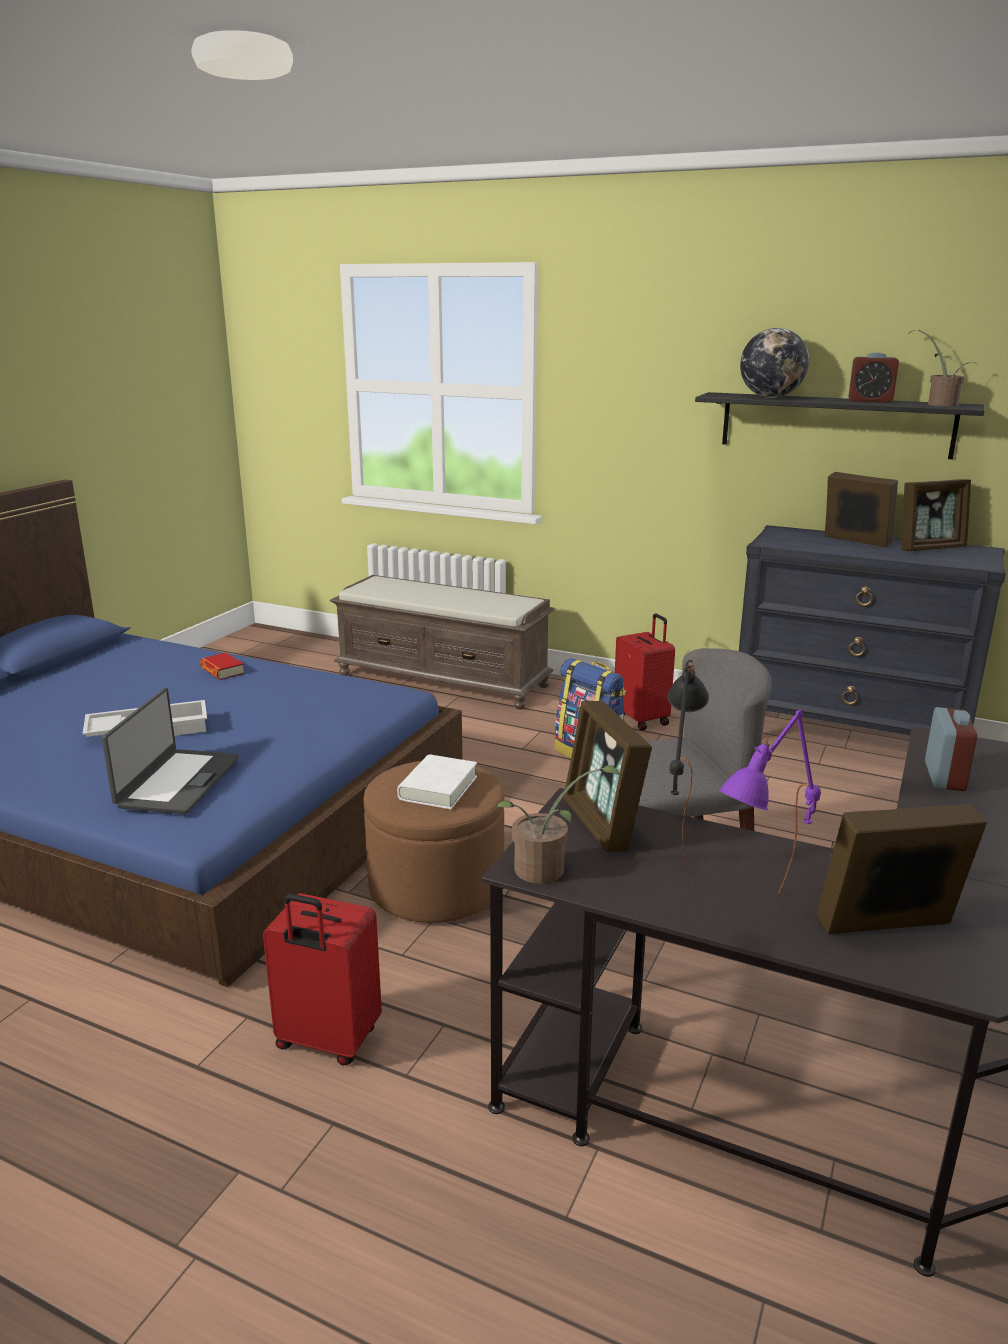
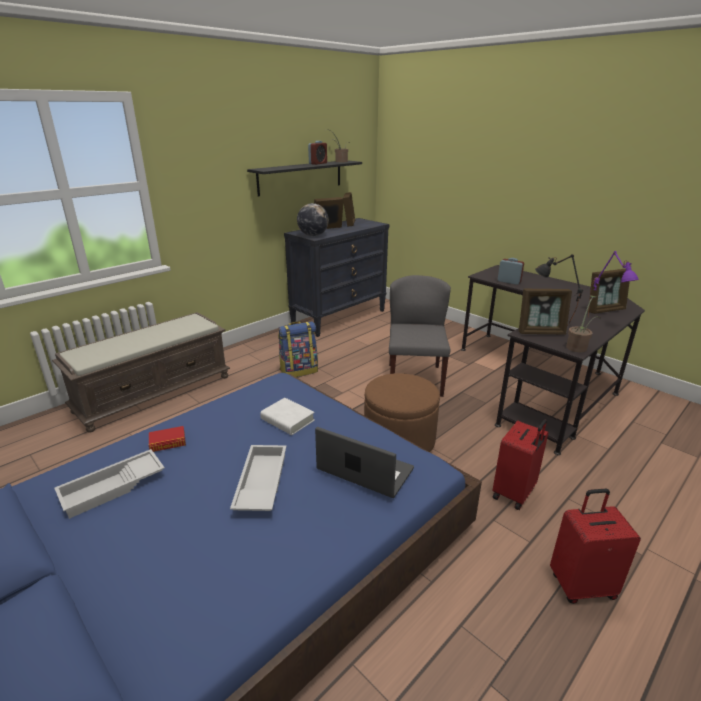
camera: 70 degrees left, 5 degrees up
(139, 670) = (113, 488): none -> white tray
(438, 788) = (405, 387): white book -> white book (287, 420)
(642, 719) = (274, 349): red suitcase -> red suitcase (581, 585)
(770, 397) = (285, 167): globe -> globe (313, 235)
(887, 927) = (604, 310): picture frame -> picture frame turned 120 degrees counterclockwise

